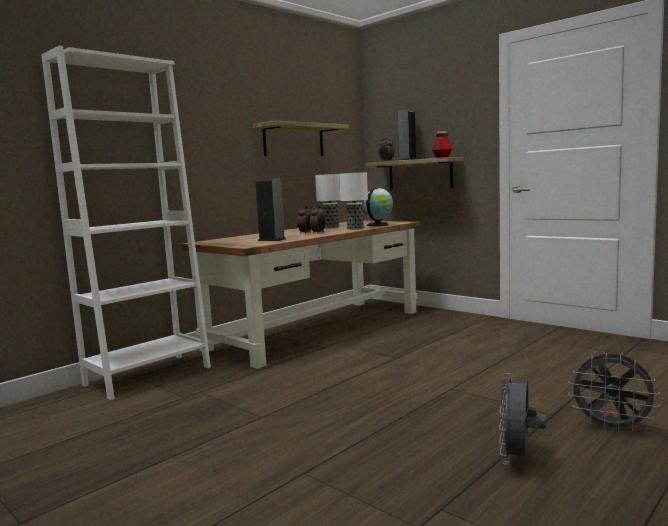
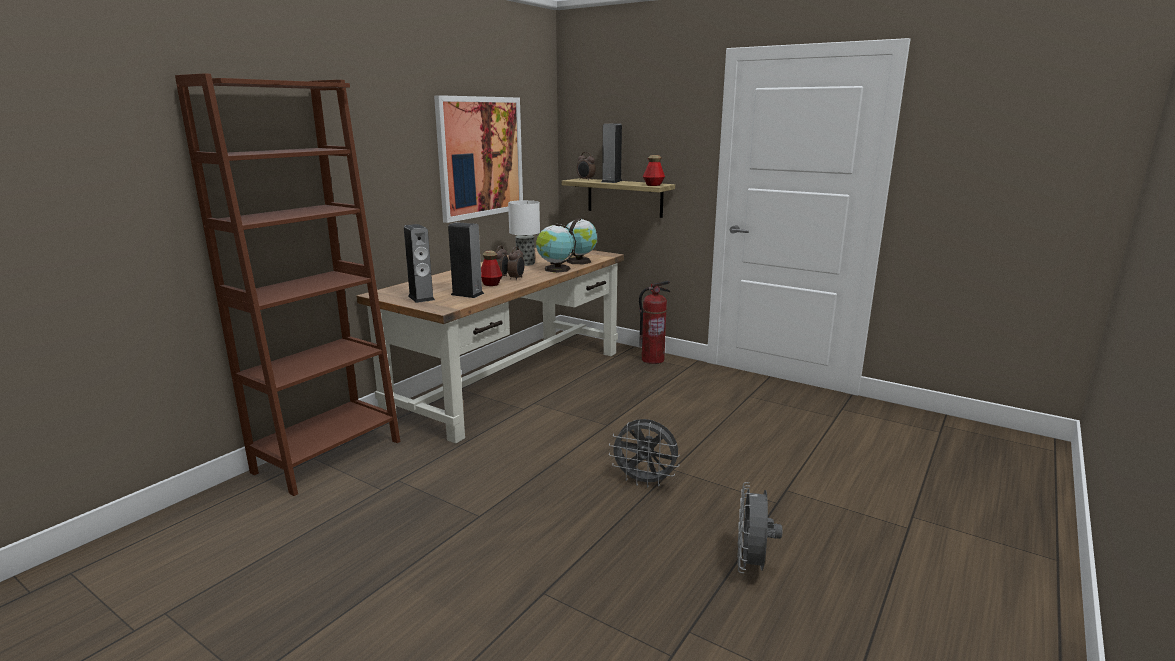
camera: 10 degrees left, 10 degrees up
(148, 375) = (328, 456): white bookcase -> brown bookcase
(232, 242) = (421, 298): none -> speaker
(294, 141) = (480, 157): shelf -> picture
(295, 236) = (491, 284): none -> bottle
(355, 228) = (555, 269): table lamp -> globe
(449, 316) = (652, 360): none -> fire extinguisher
(612, 428) = (833, 519): grey fan -> grey fan (645, 481)

